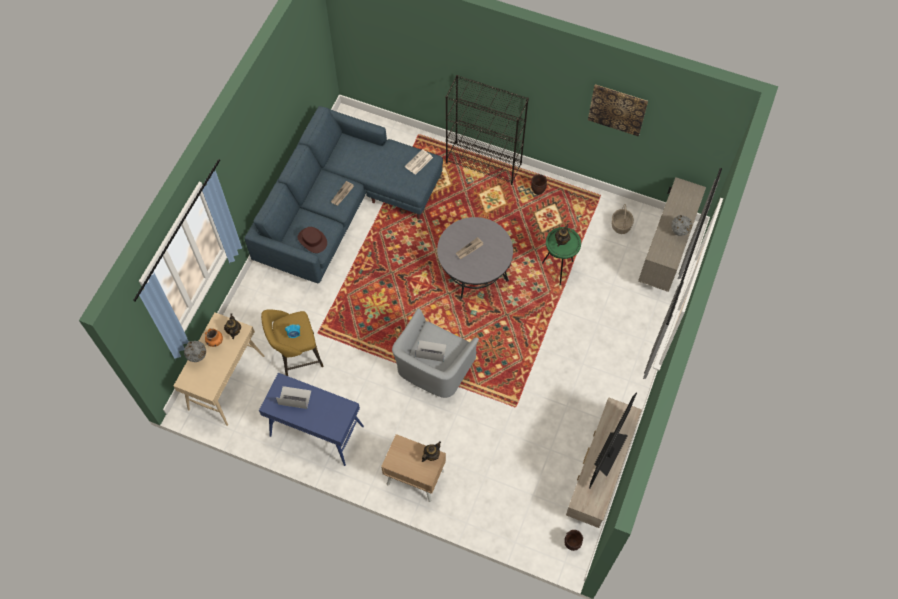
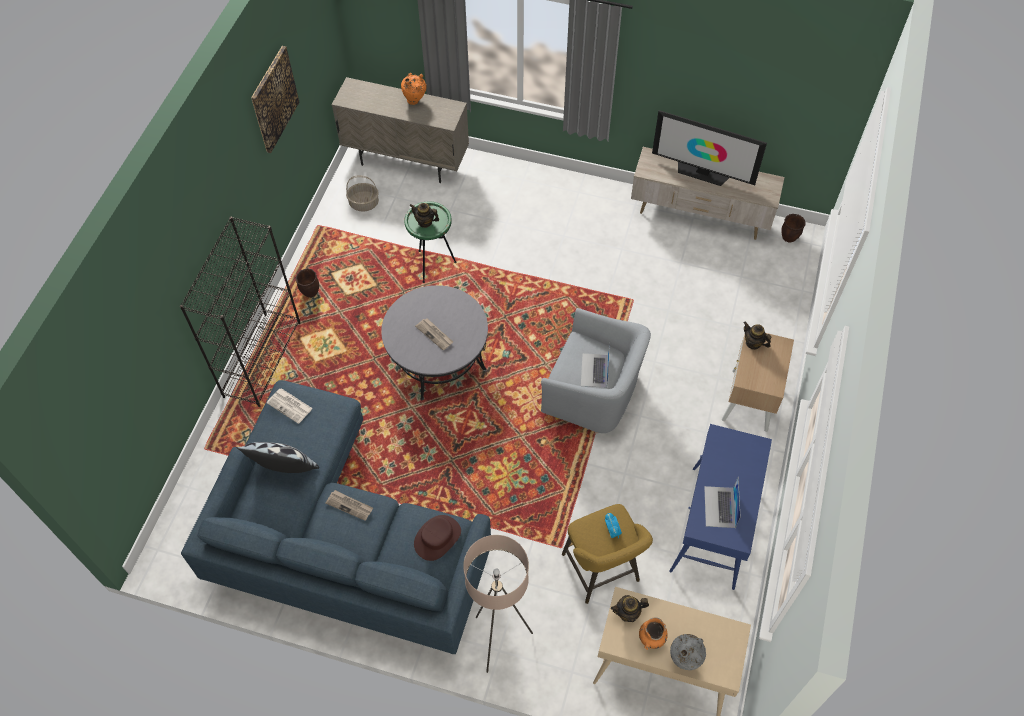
camera: 95 degrees left, 5 degrees down
(263, 291) = (499, 640): none -> beige floor lamp
(373, 160) = (285, 469): none -> pillow
(678, 233) = (415, 101): grey vase -> orange vase

